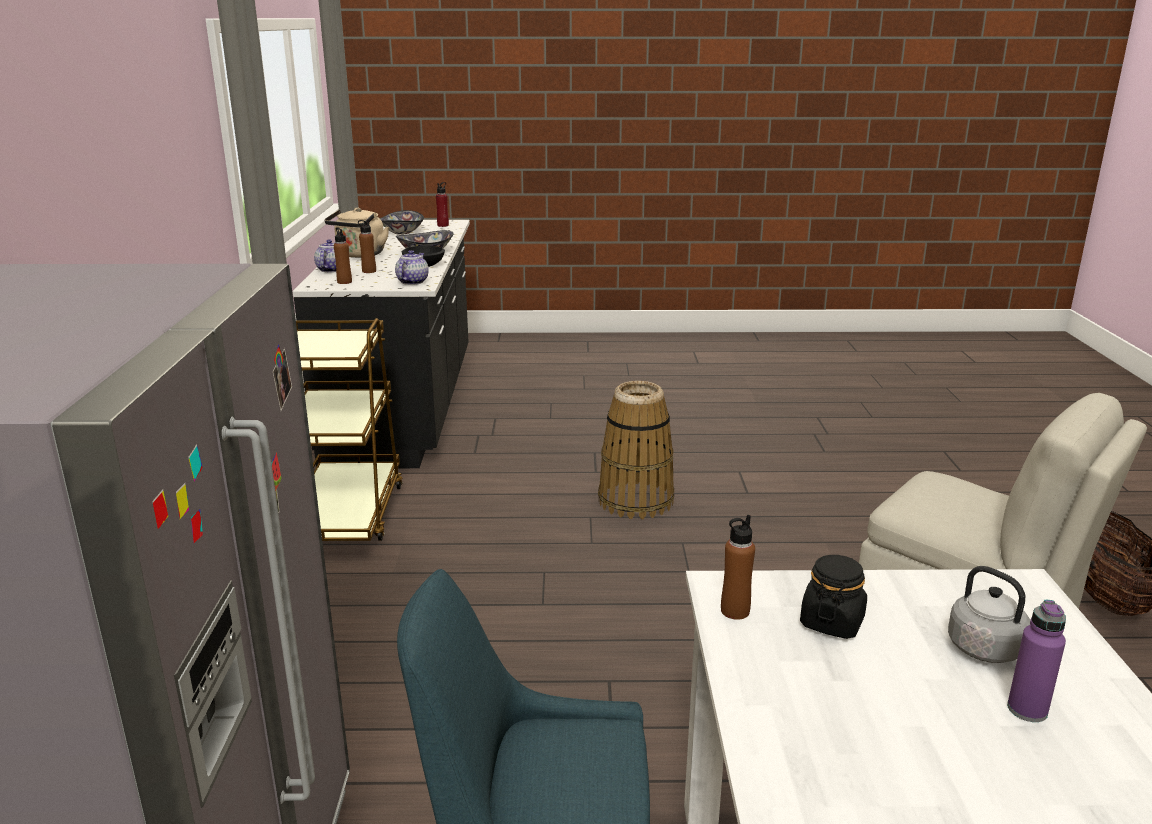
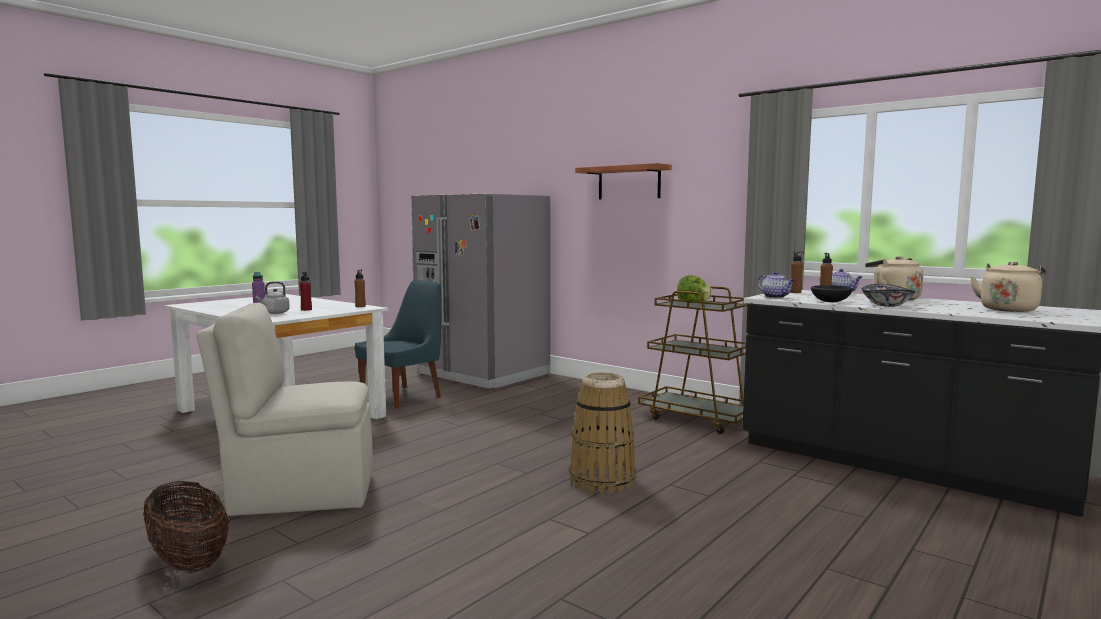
camera: 130 degrees right, 15 degrees down
(90, 172) = (629, 183): none -> shelf
(315, 354) = (693, 303): none -> lettuce
(402, 232) = (1008, 309): bowl -> beige kettle
(443, 225) = (1053, 318): red bottle -> red bottle (306, 309)
(832, 622) = (328, 309): black jar -> none

